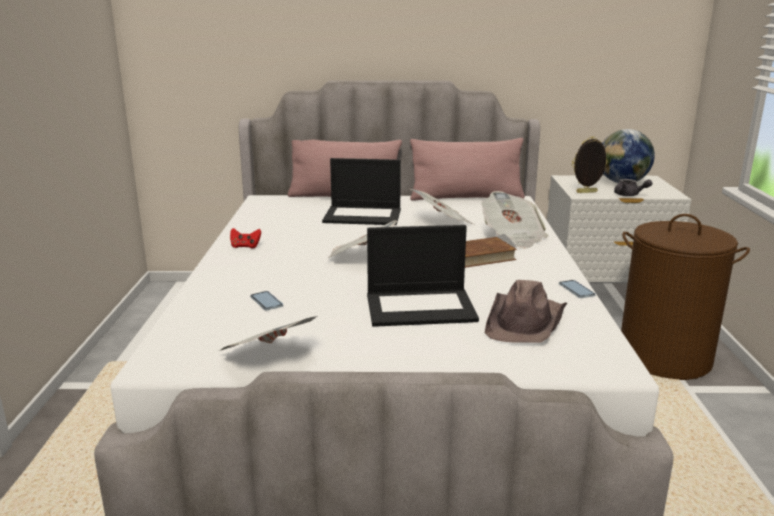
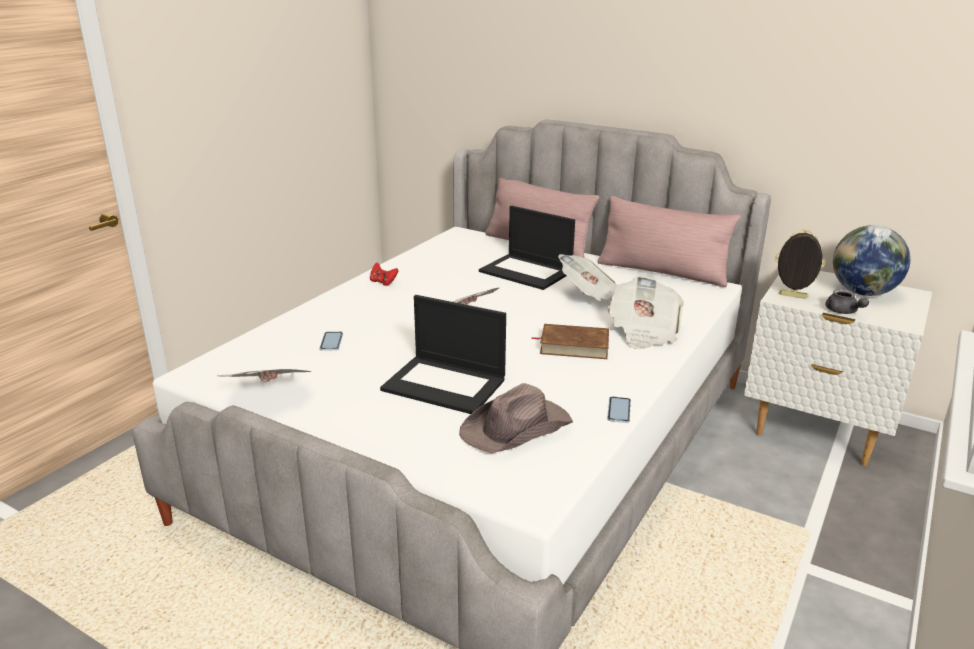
camera: 30 degrees right, 5 degrees up
(664, 357) = (818, 521): brown laundry basket -> none

